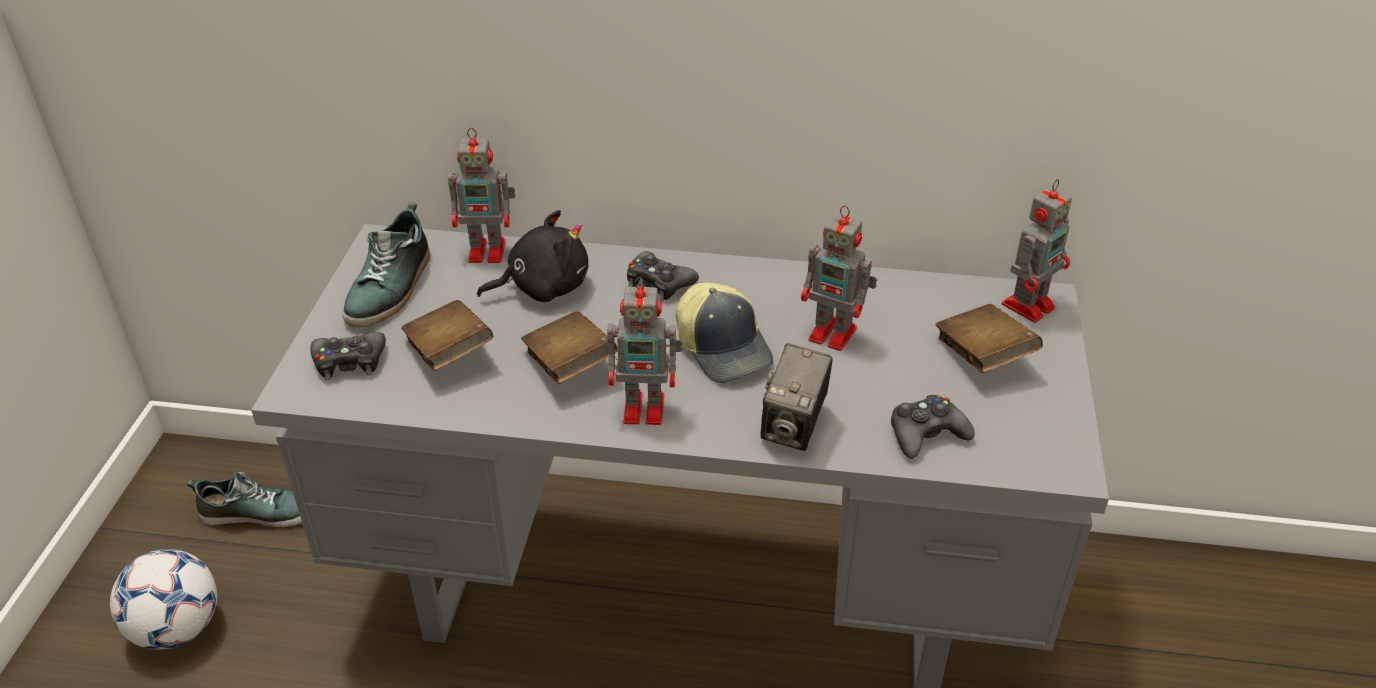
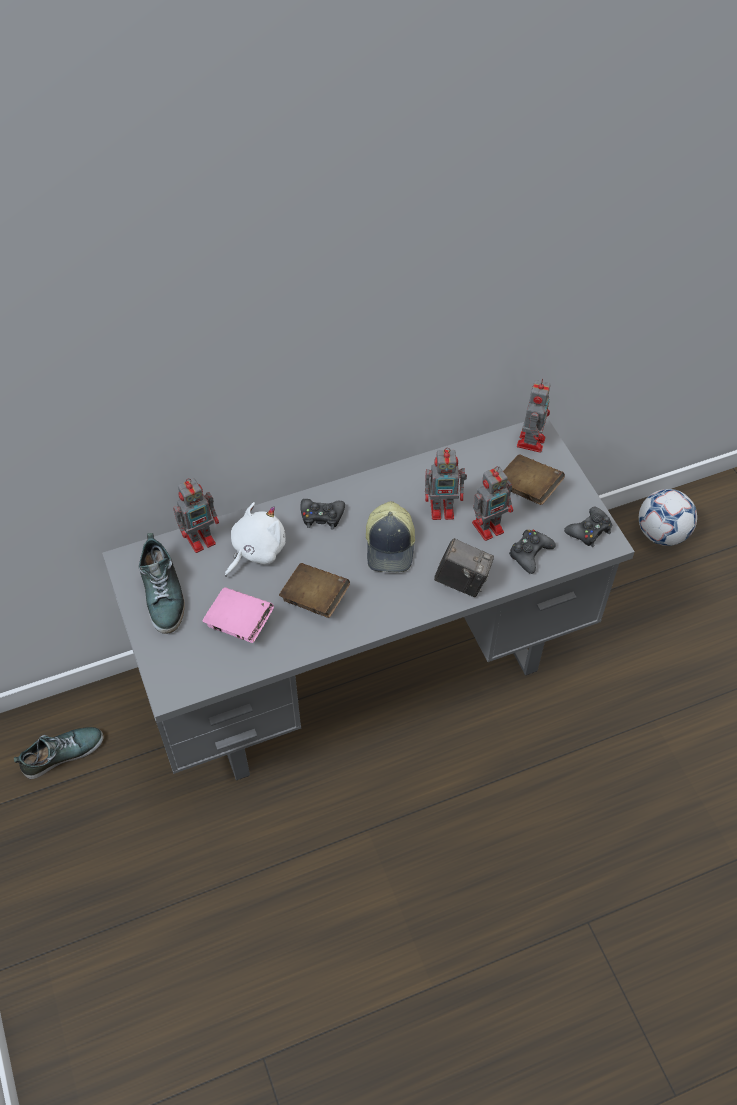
camera: 30 degrees left, 15 degrees up
(177, 629) = (76, 852): football -> football (661, 534)
(349, 362) = (185, 657): black game controller -> black game controller (589, 531)
(449, 353) = (239, 623): brown book -> pink book
(543, 287) = (256, 550): black plush toy -> white plush toy
(647, 408) = (378, 607): toy robot -> toy robot (489, 526)
(724, 348) = (391, 546): cap -> cap turned 60 degrees clockwise
(793, 427) = (462, 581): camera -> camera turned 60 degrees counterclockwise

